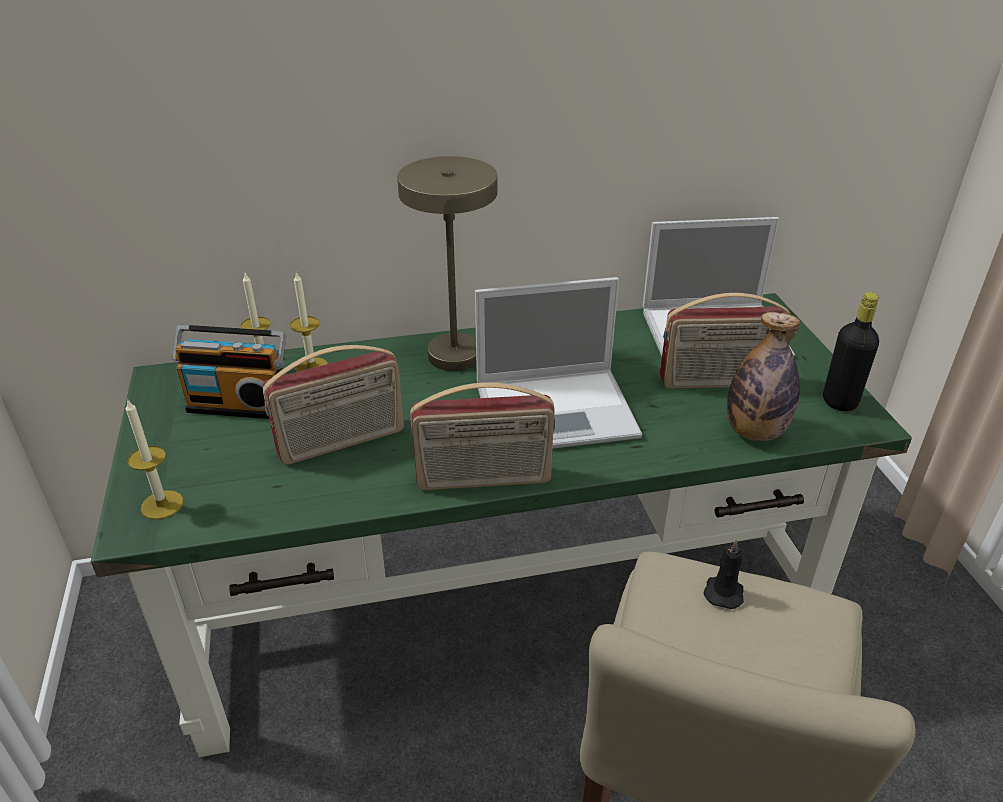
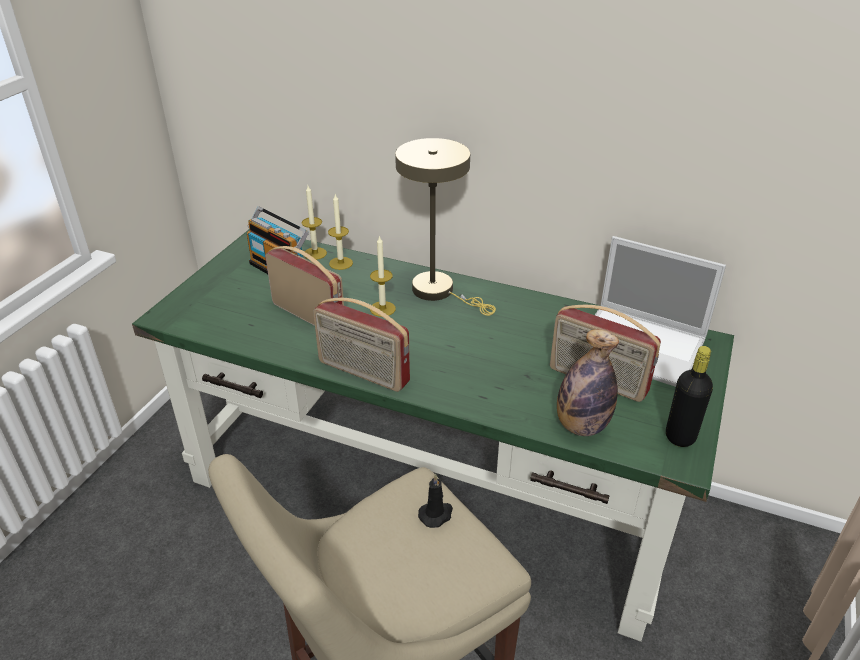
camera: 35 degrees right, 0 degrees up
(162, 505) = (188, 309): candle -> candle (382, 309)
(342, 442) = (309, 315): radio -> radio turned 150 degrees counterclockwise
(559, 410) = (458, 351): laptop -> none

